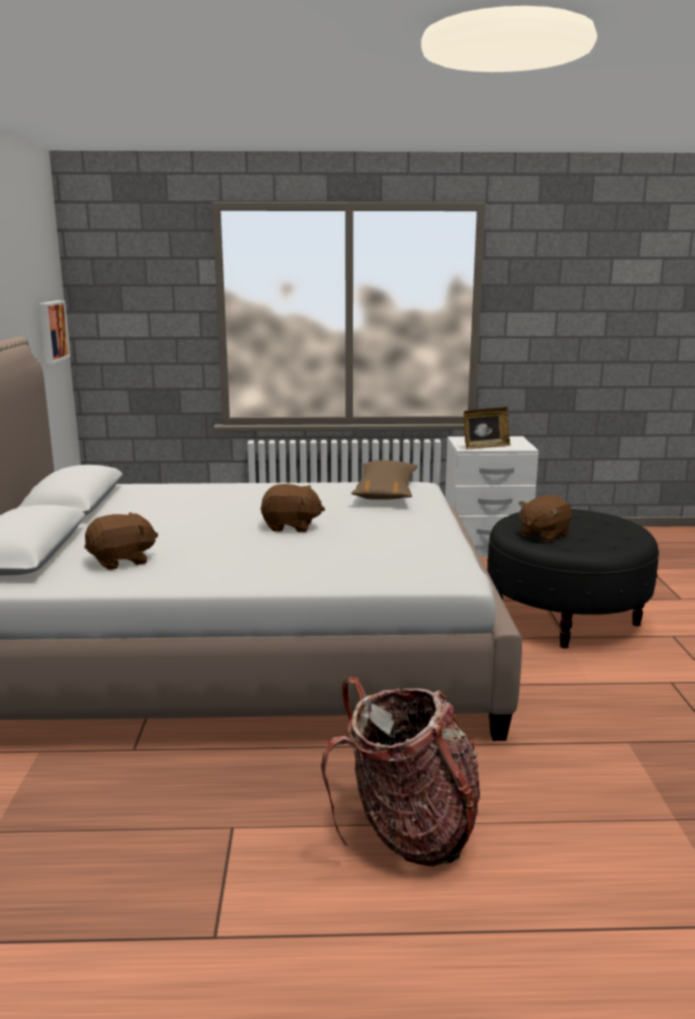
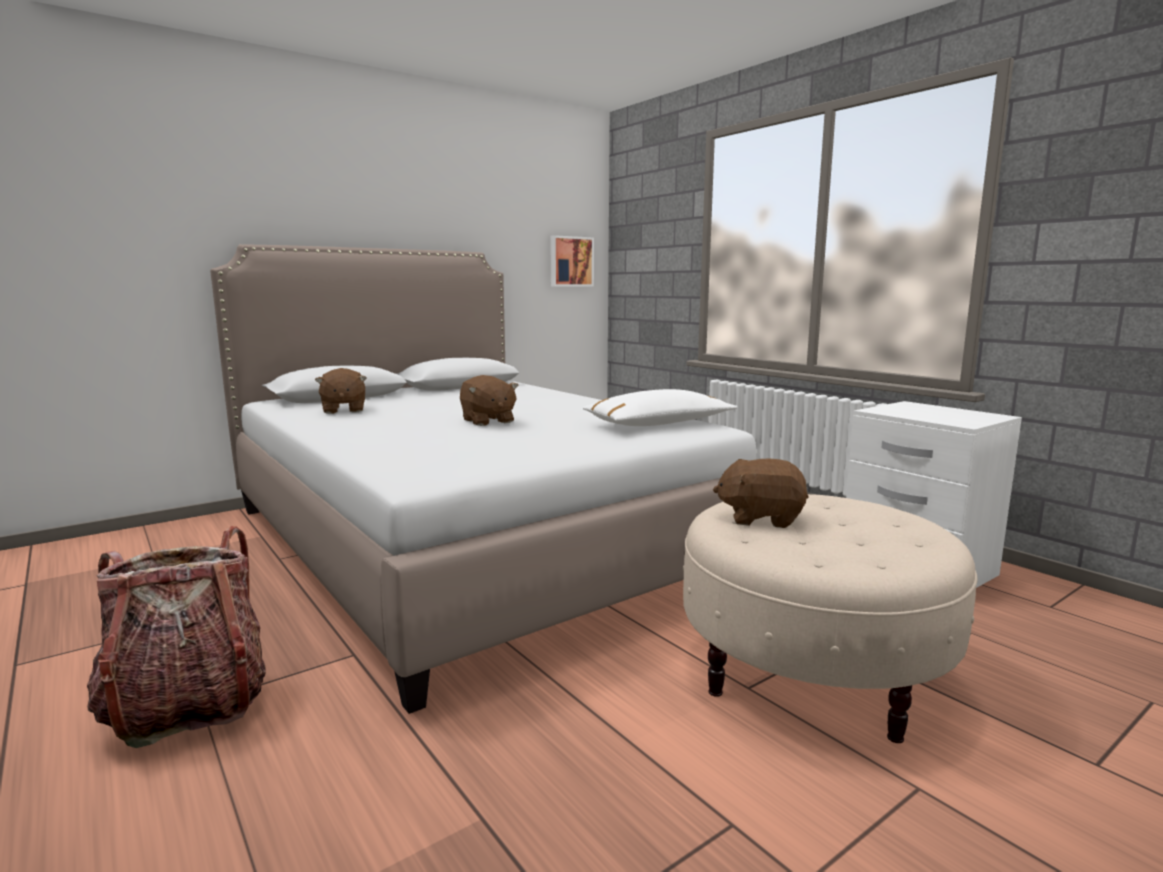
camera: 55 degrees right, 5 degrees down
(122, 561) = (343, 410): brown plush toy -> brown plush toy turned 45 degrees clockwise
(385, 492) = (658, 424): brown pillow -> white pillow
(485, 447) = (907, 414): picture frame -> none
(566, 616) = (812, 671): black ottoman -> beige ottoman

